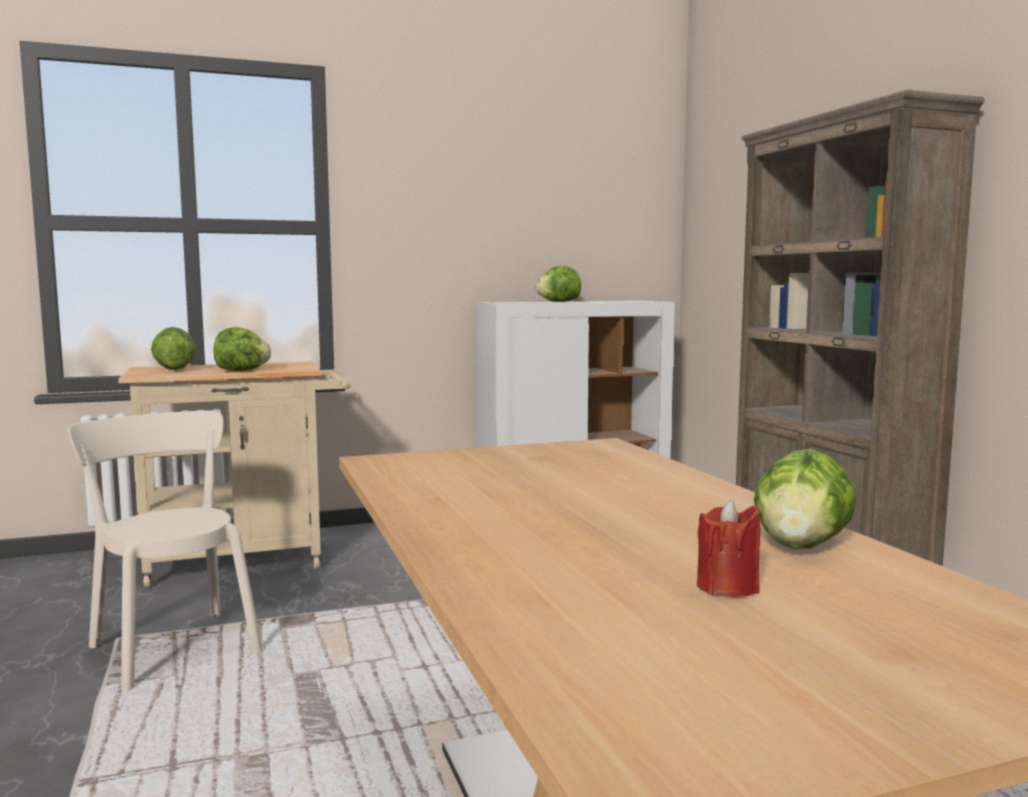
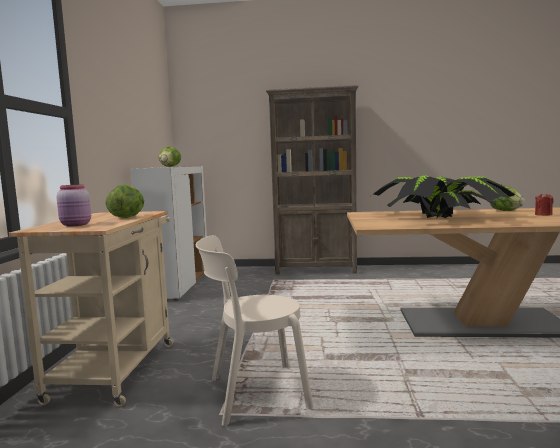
camera: 65 degrees left, 0 degrees up
(174, 369) = (76, 225): lettuce -> pink jar
(548, 492) = (440, 218): none -> potted plant

